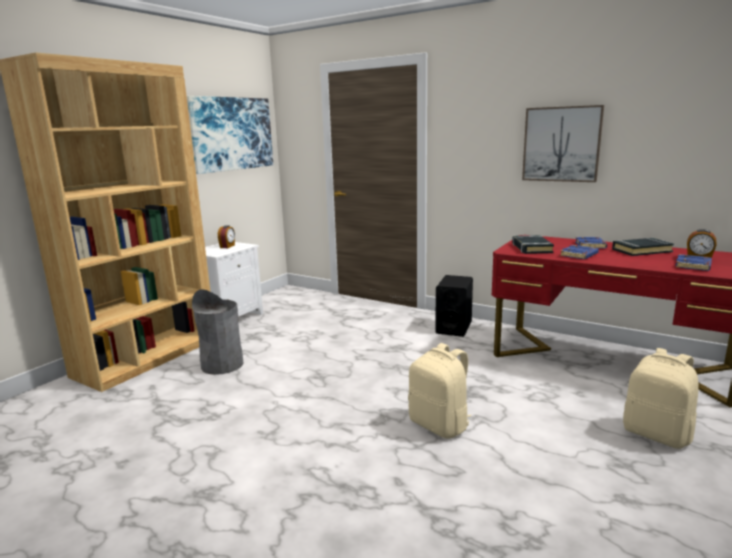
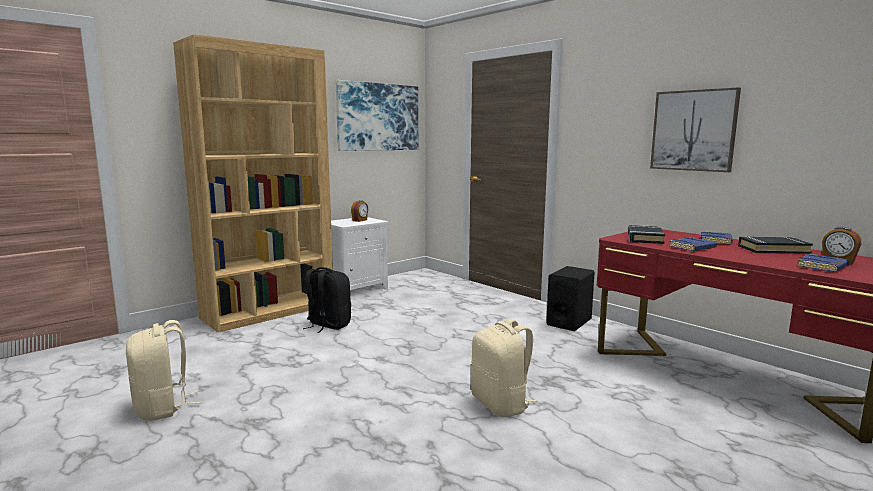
camera: 15 degrees right, 5 degrees down
(222, 365) = (327, 325): grey trash can -> black backpack
(657, 434) = (745, 453): beige backpack -> beige backpack (163, 407)

